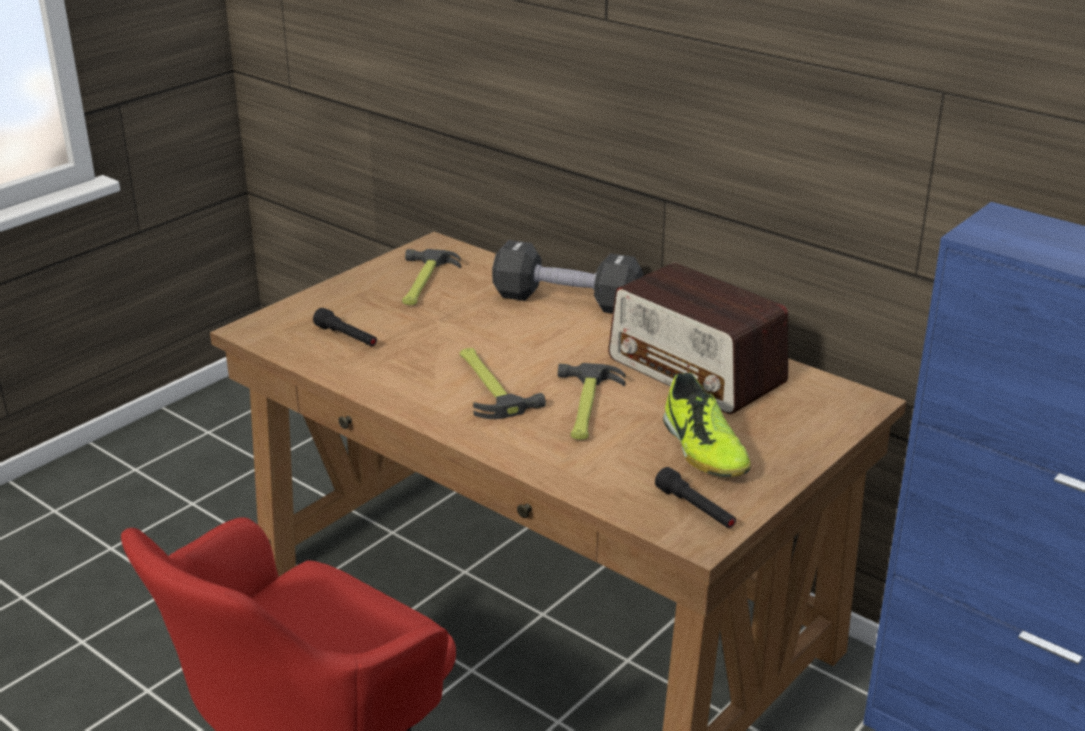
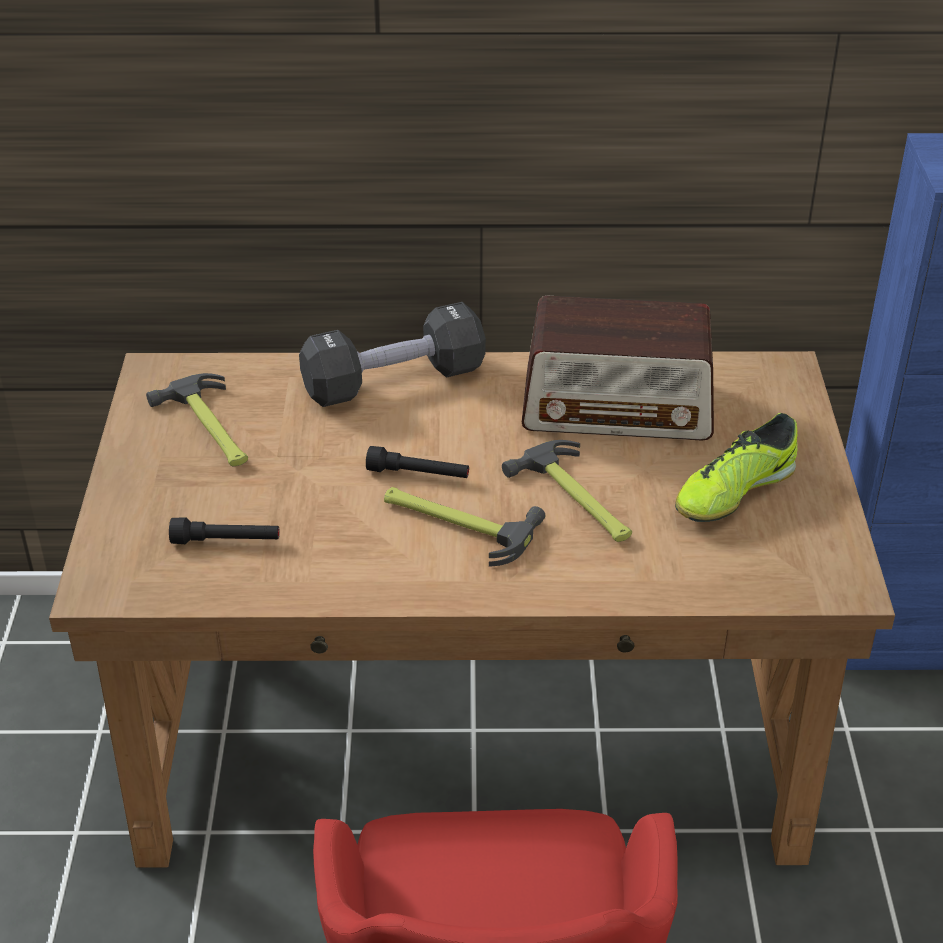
camera: 40 degrees left, 10 degrees up
(696, 509) = (808, 559): black flashlight -> black flashlight (418, 474)
(703, 450) = (733, 491): shoe -> shoe turned 105 degrees clockwise

